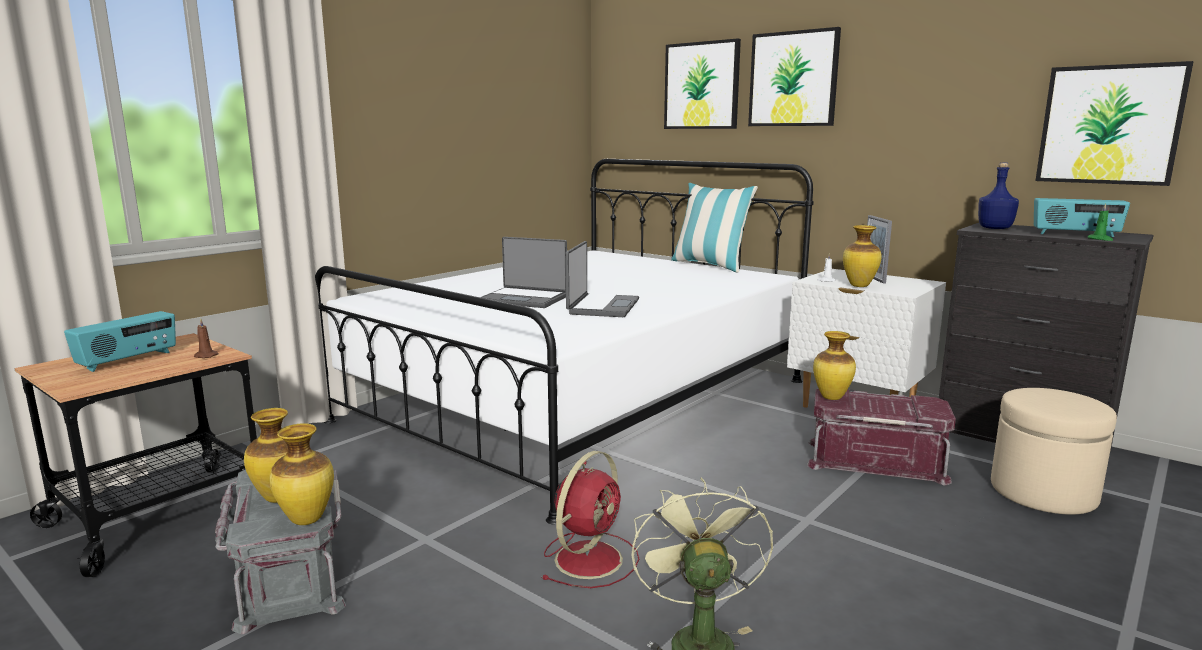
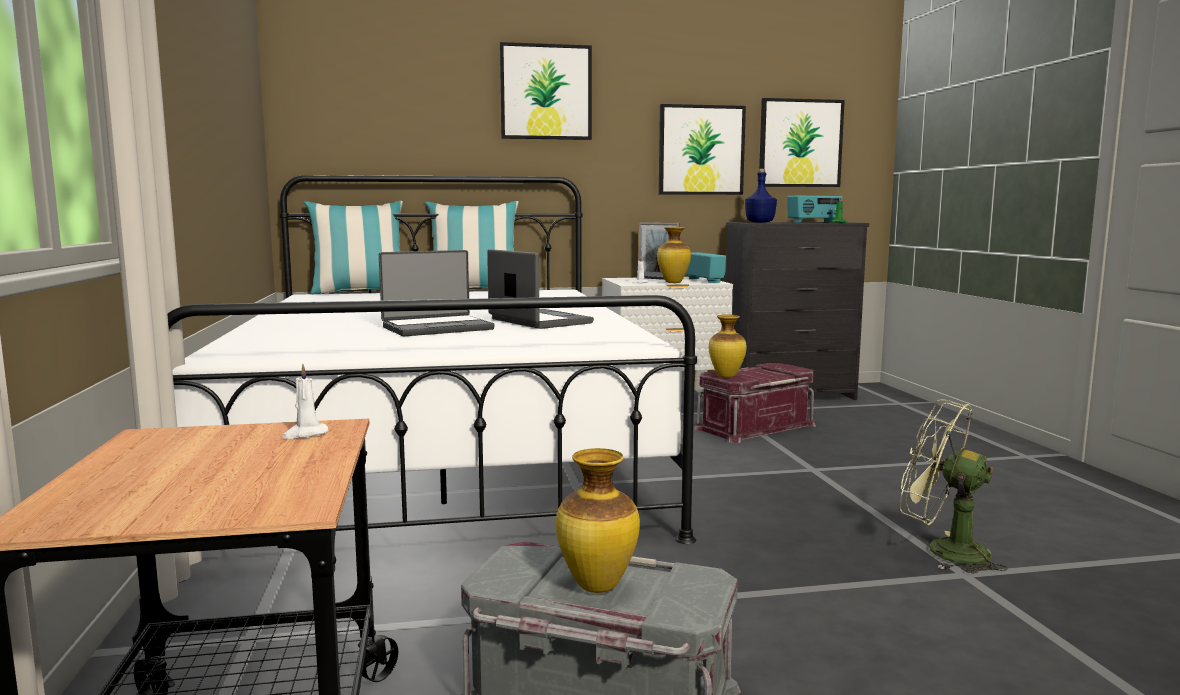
camera: 50 degrees left, 5 degrees down
(128, 360) = (194, 469): radio -> radio (704, 280)
(205, 356) = (305, 434): brown candle -> white candle
(308, 520) = (701, 577): vase -> none
(590, 558) = (778, 547): red fan -> none
(631, 255) = (360, 293): none -> pillow
(702, 86) = (436, 92): picture -> picture (701, 150)
(1043, 492) = (857, 414): beige ottoman -> none

